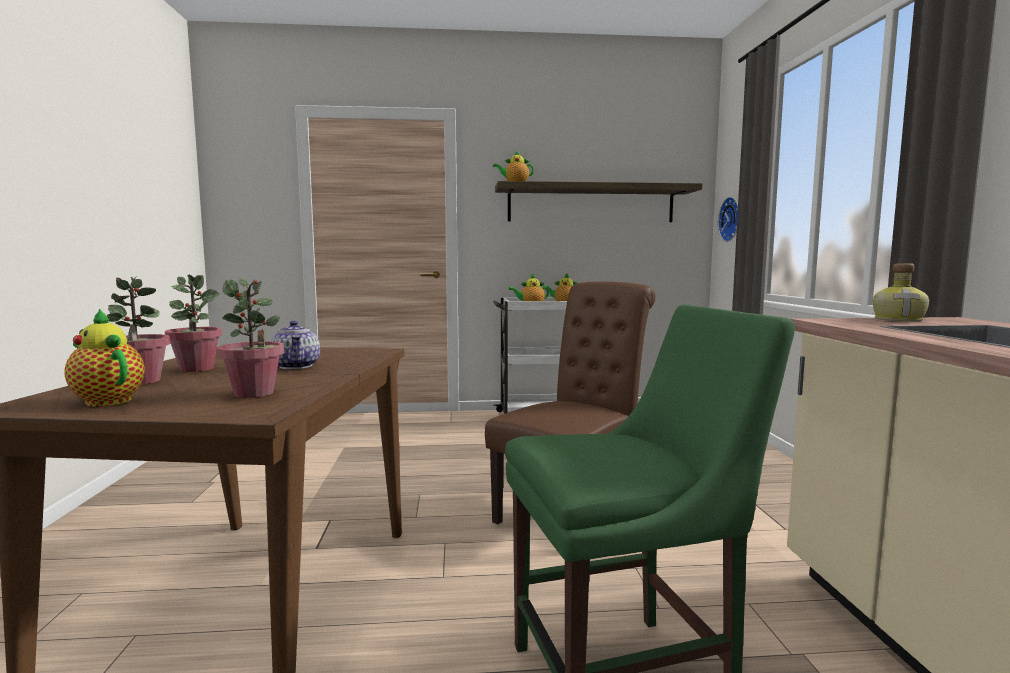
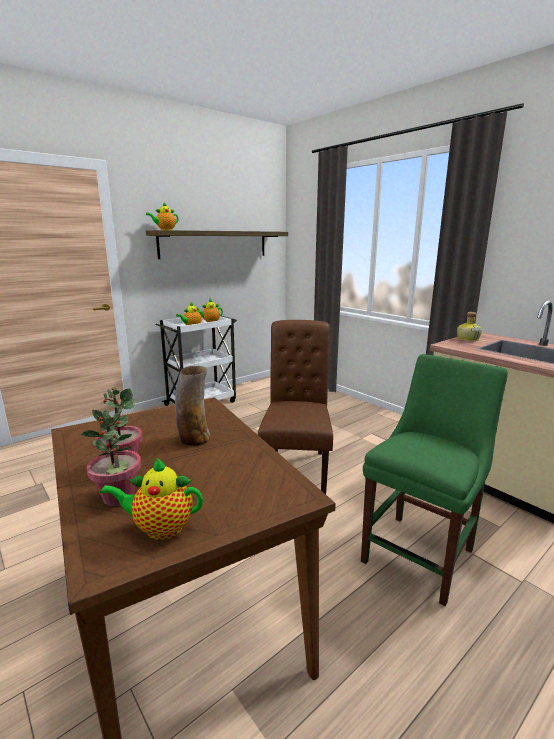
camera: 35 degrees left, 10 degrees up
(254, 393) = (246, 478): potted plant -> none
(296, 366) = (194, 439): teapot -> vase
(732, 219) = (303, 255): wall clock -> none

